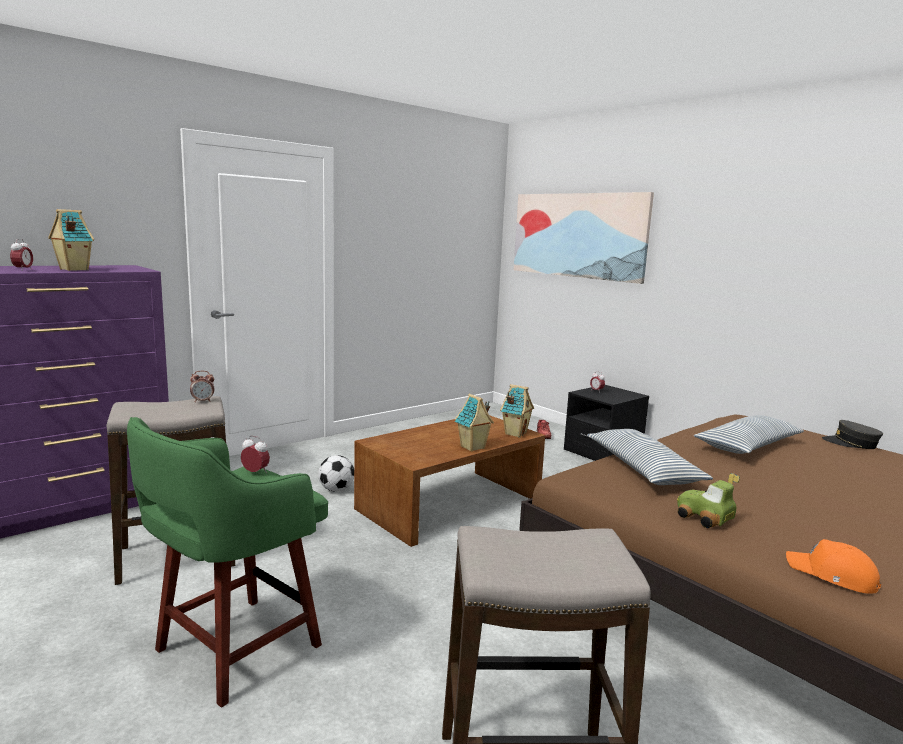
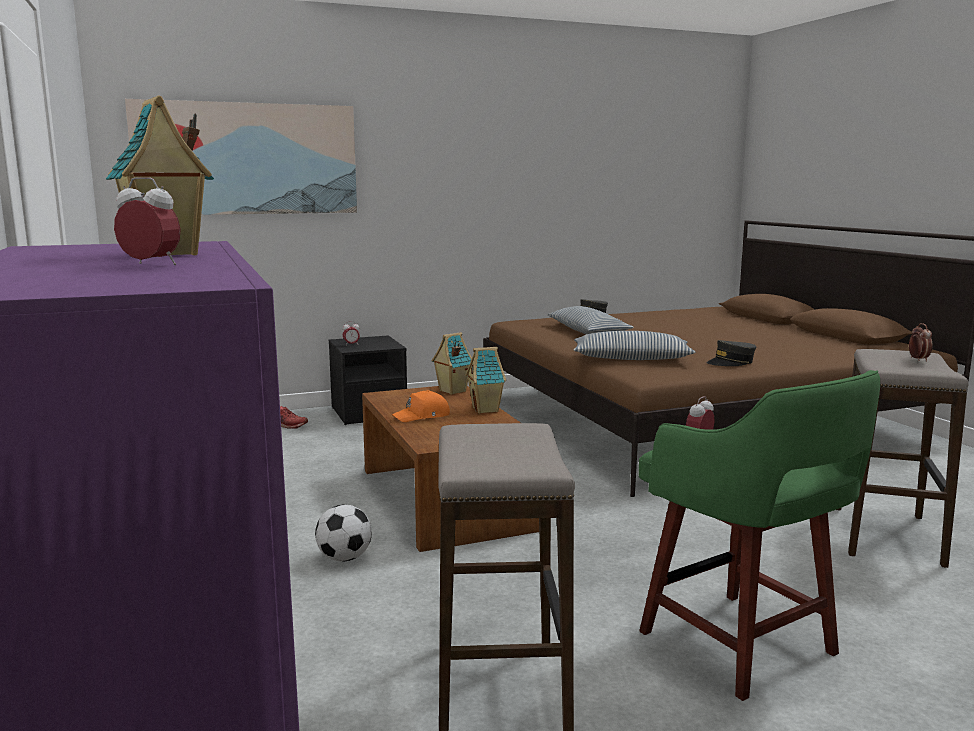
camera: 70 degrees left, 0 degrees up
(203, 401) = (483, 429): alarm clock -> alarm clock (918, 359)
(704, 518) = (731, 362): toy car -> grey cap
(832, 576) = (810, 357): orange cap -> orange cap (422, 416)

